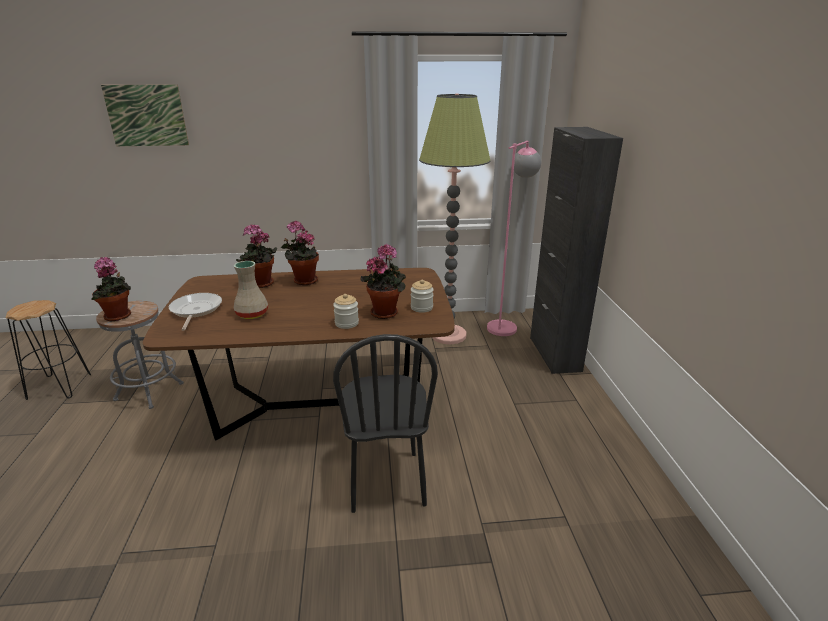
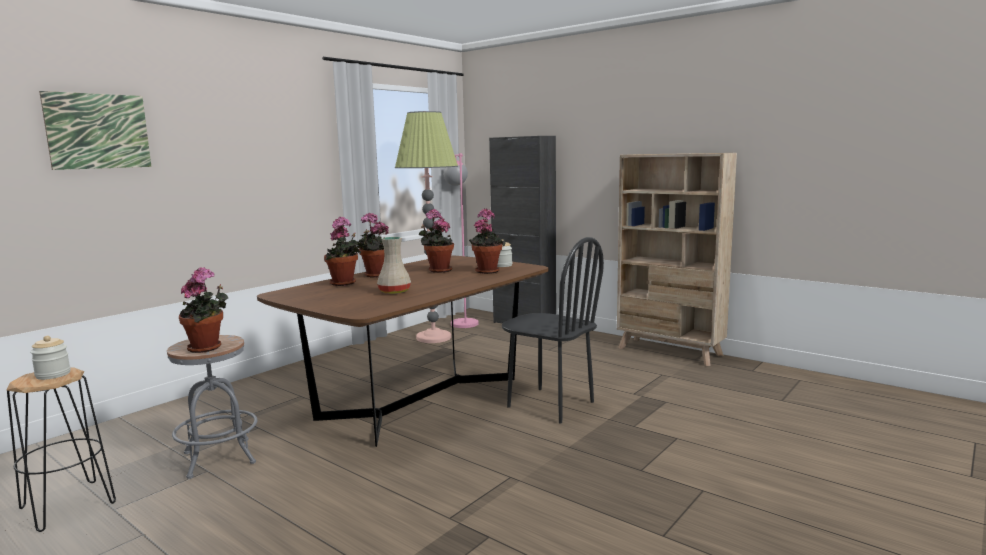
camera: 45 degrees left, 15 degrees down
(195, 310) = (337, 301): frying pan -> none
(346, 323) = (478, 279): jar -> jar (53, 374)
(357, 293) = (438, 270): none -> potted plant
(642, 486) = (670, 352): none -> beige bookcase

